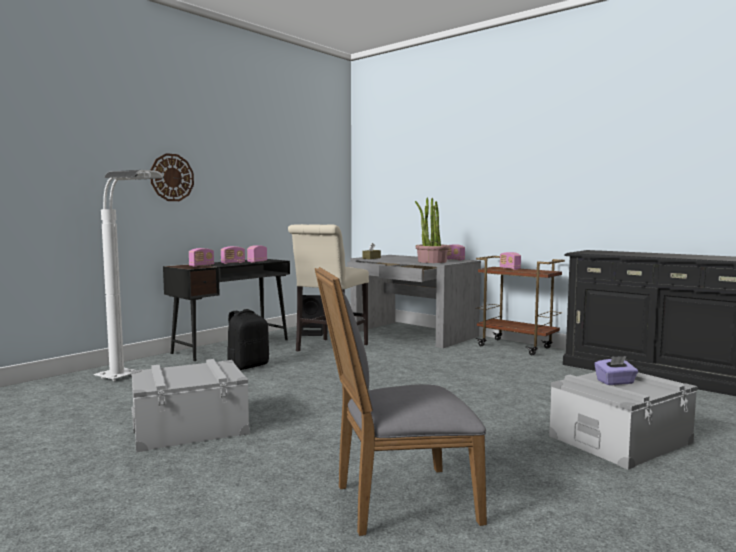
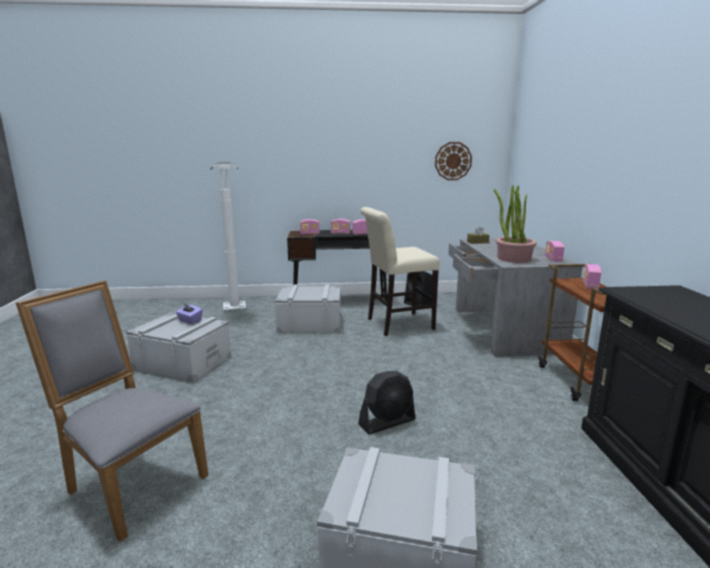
camera: 45 degrees right, 10 degrees up
(172, 177) = (300, 159): wall clock -> wall clock (453, 161)
(247, 366) = (310, 323): black backpack -> grey storage box
(471, 397) = (387, 422): none -> black fan
(615, 382) = (401, 484): purple tissue box -> purple tissue box (189, 321)

